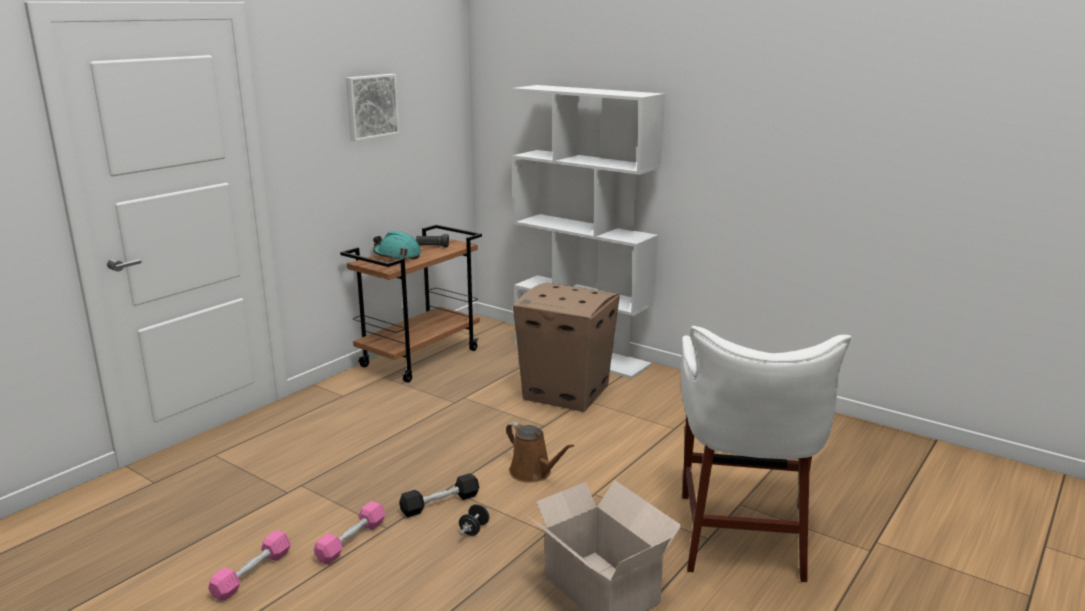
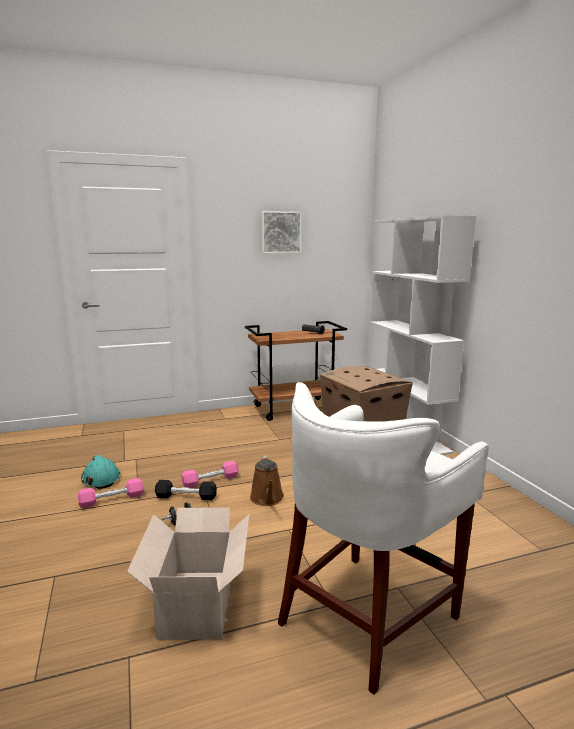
camera: 35 degrees right, 5 degrees down
(252, 574) = (45, 497): pink dumbbell -> pink dumbbell (210, 480)
(397, 255) = (283, 334): turquoise hard hat -> turquoise hard hat (101, 478)

